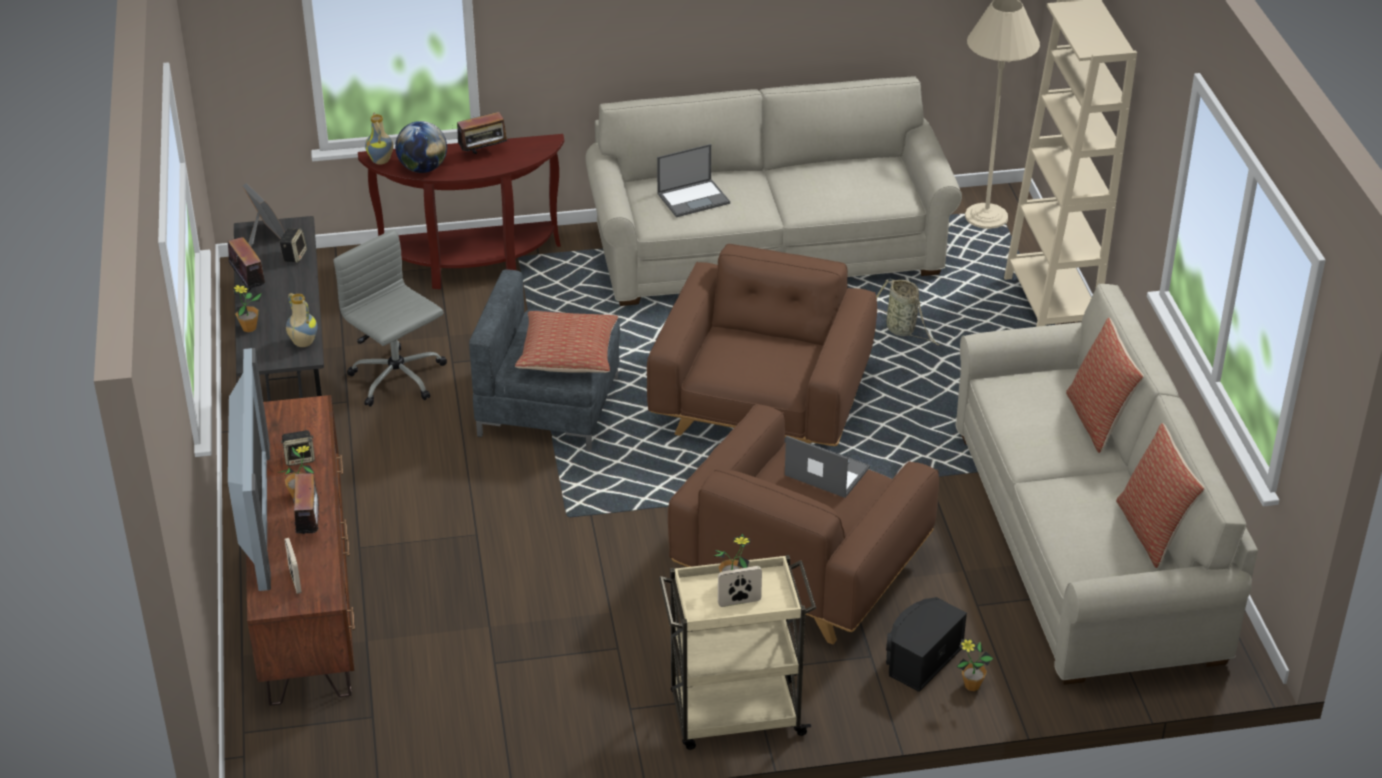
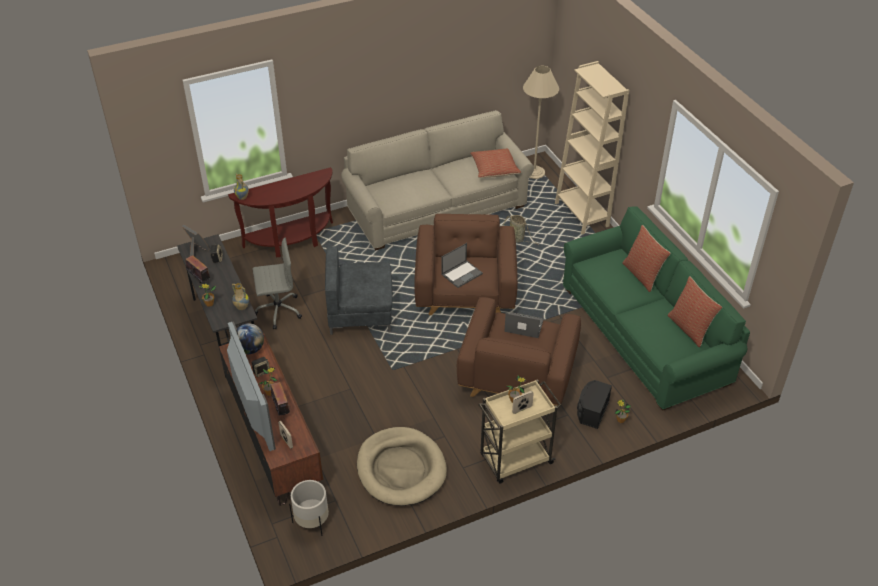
camera: 15 degrees left, 5 degrees up
(316, 743) = (312, 521): none -> white planter
(398, 379) = (277, 310): grey office chair -> grey office chair turned 135 degrees clockwise
(423, 168) = (266, 198): globe -> globe (250, 349)
(484, 154) = (294, 185): radio -> none
(513, 688) = (401, 469): none -> beige dog bed
(568, 354) = (371, 285): pillow -> pillow (494, 169)
(694, 198) = (403, 190): laptop -> laptop (462, 274)
(1087, 542) = (645, 334): beige sofa -> green sofa

